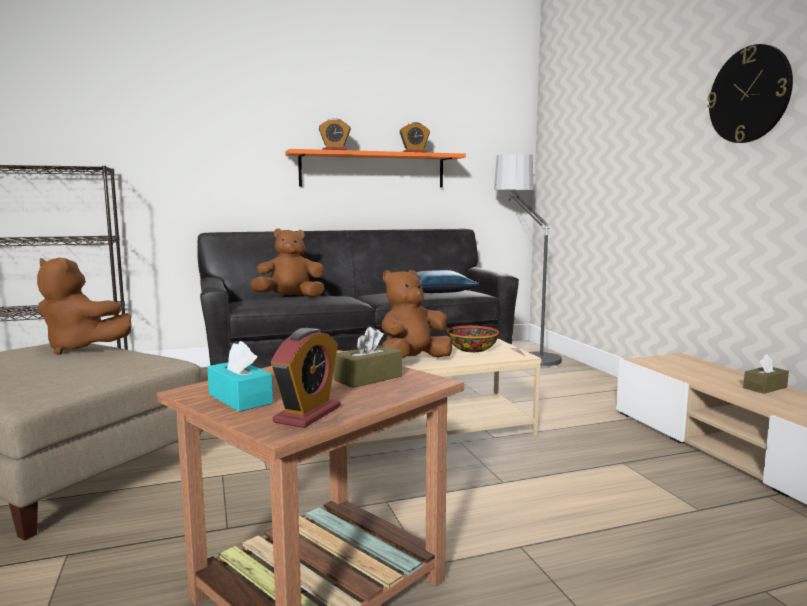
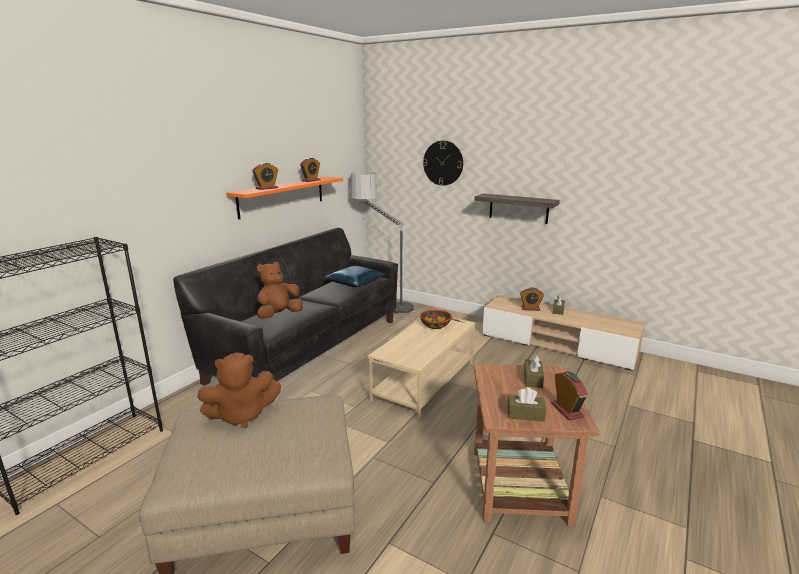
camera: 40 degrees left, 10 degrees up
(240, 399) = (525, 414): turquoise tissue box -> brown tissue box
(412, 361) = (427, 345): brown plush toy -> none
(706, 375) = (530, 308): none -> alarm clock
(717, 187) = (518, 208): none -> shelf
(749, 94) = (538, 163): wall clock -> wall clock (443, 163)

